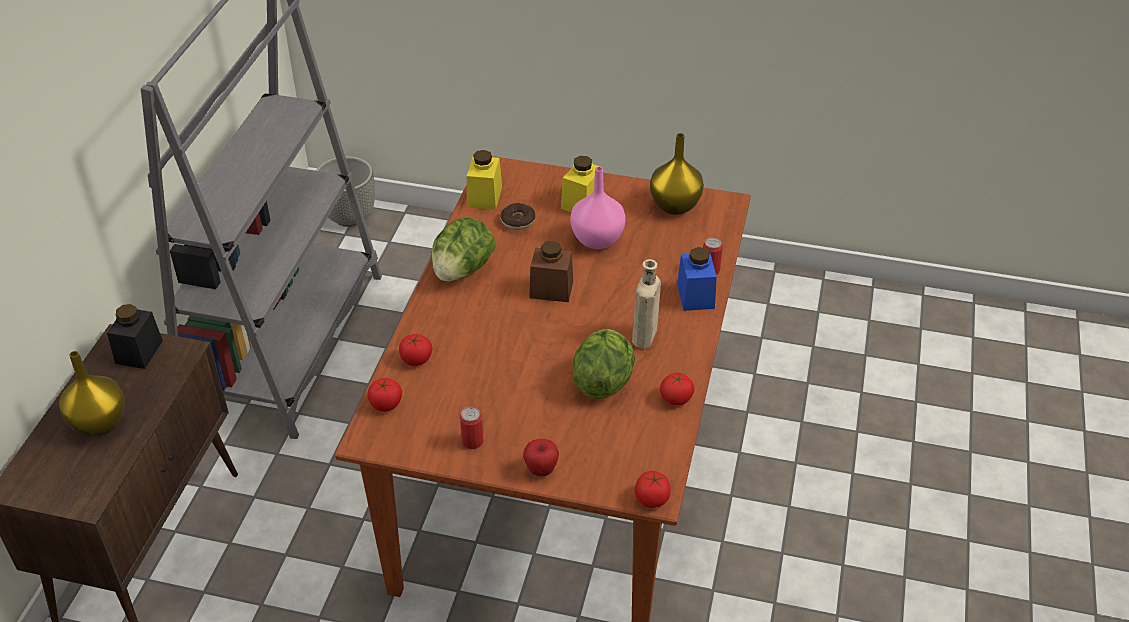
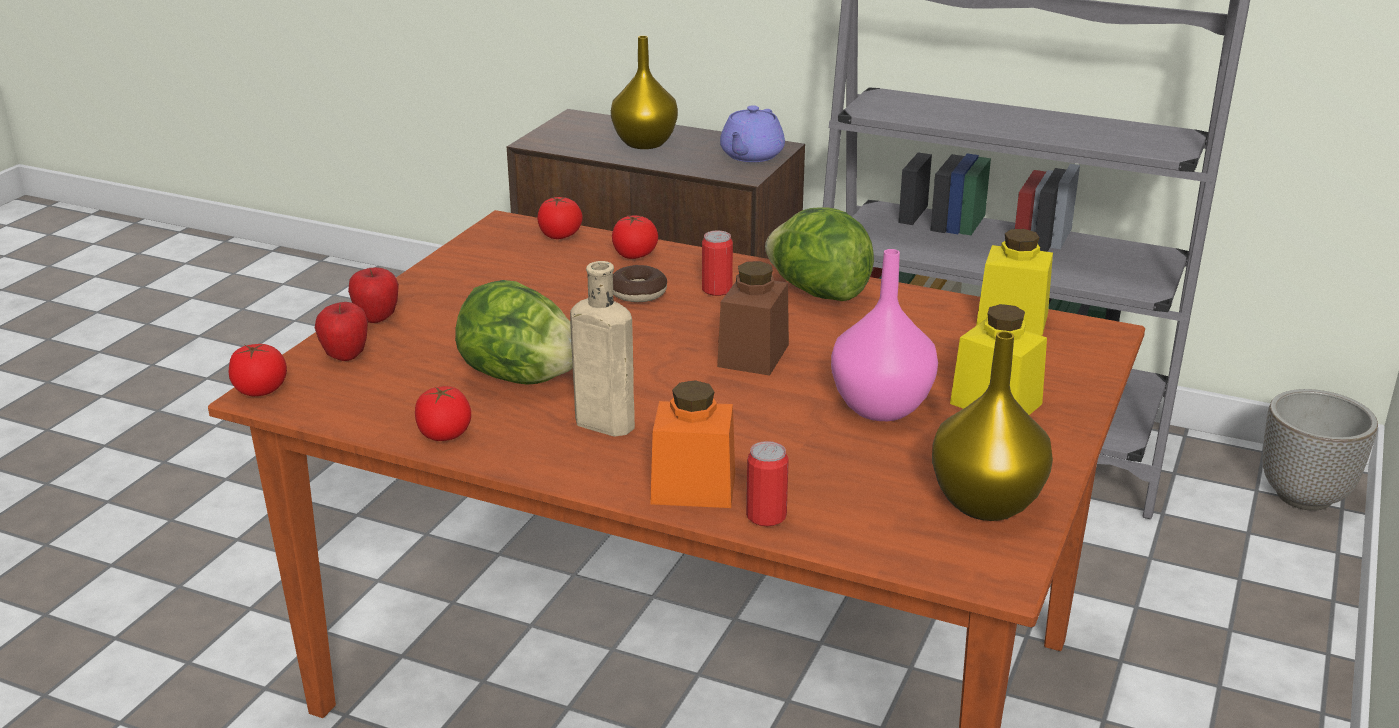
camera: 100 degrees right, 15 degrees down
(139, 352) = (751, 156): black jar -> purple teapot
(472, 441) = (460, 280): can -> can (717, 289)
(518, 221) = (942, 342): donut -> donut (638, 293)
(597, 470) = (345, 356): none -> apple
(695, 296) = (693, 488): blue jar -> orange jar

